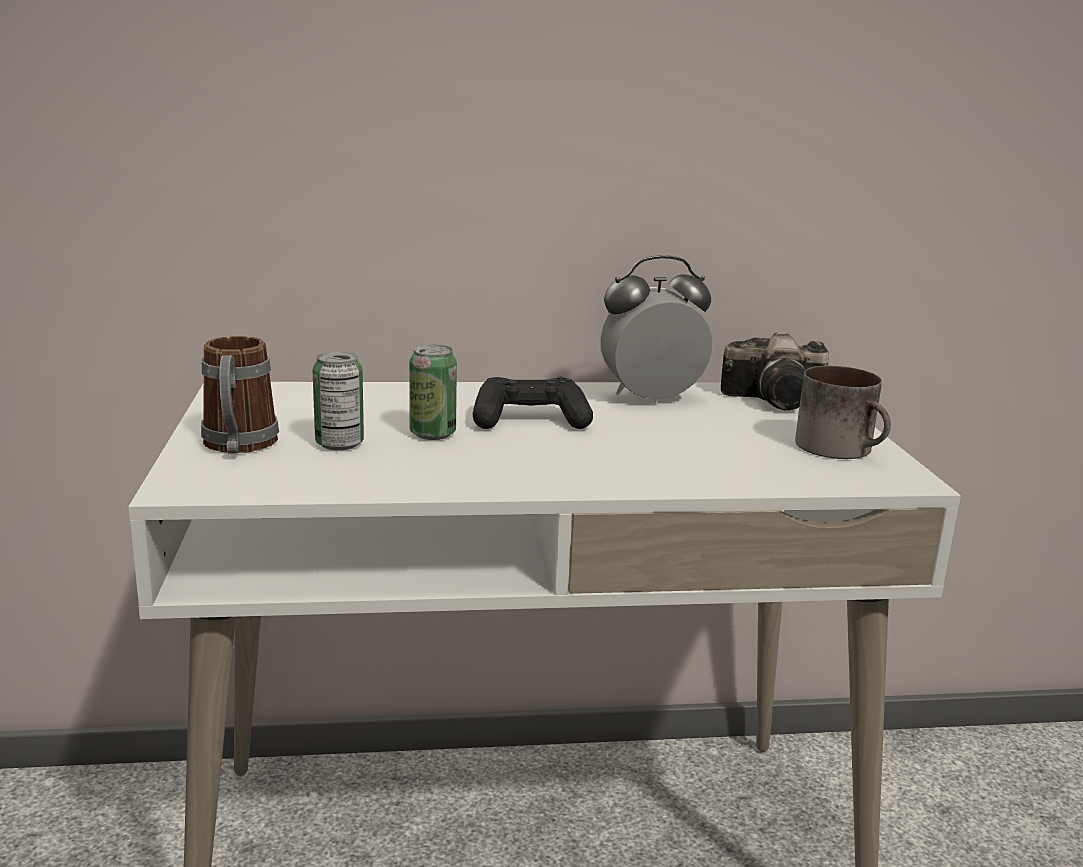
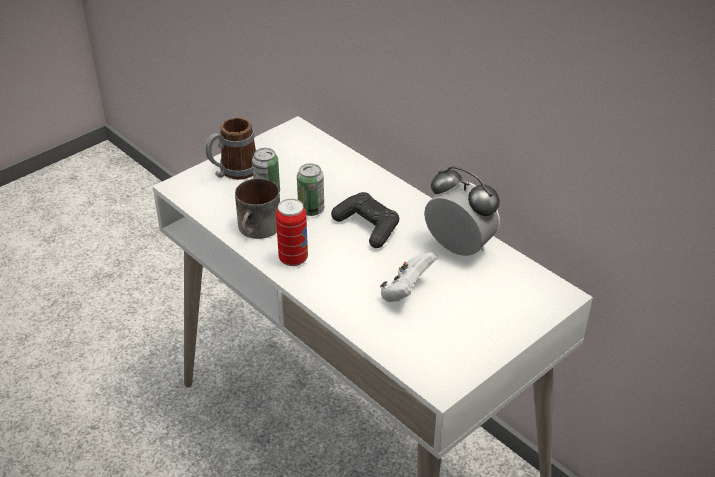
camera: 55 degrees right, 20 degrees up
(524, 474) = (293, 259): none -> can
(697, 442) = (406, 292): none -> white game controller
(779, 400) = (525, 294): camera -> none
(843, 449) = (463, 347): mug -> mug (259, 229)

